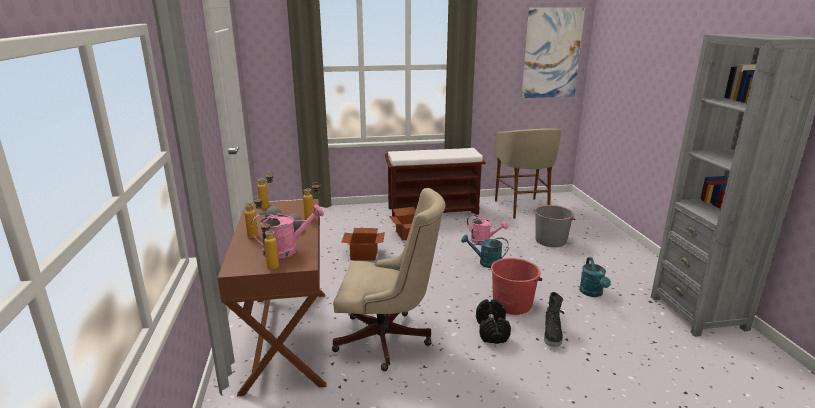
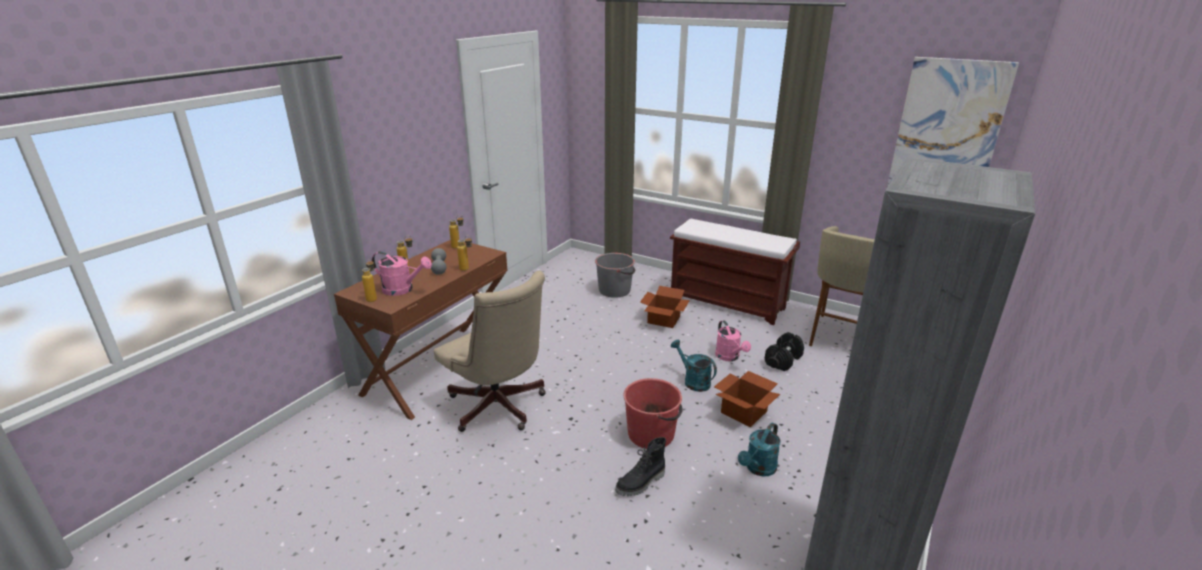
camera: 40 degrees right, 5 degrees up
(364, 254) = (593, 323): cardboard box -> cardboard box (745, 412)
(492, 331) = (591, 448): black dumbbell -> black dumbbell (783, 360)
(551, 240) = (812, 389): grey bucket -> grey bucket (615, 290)

